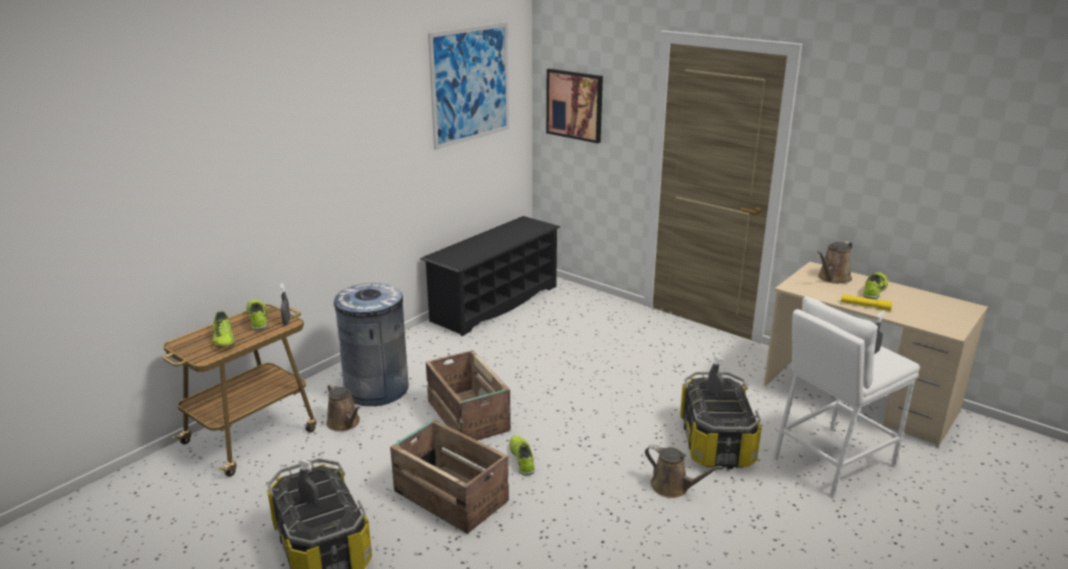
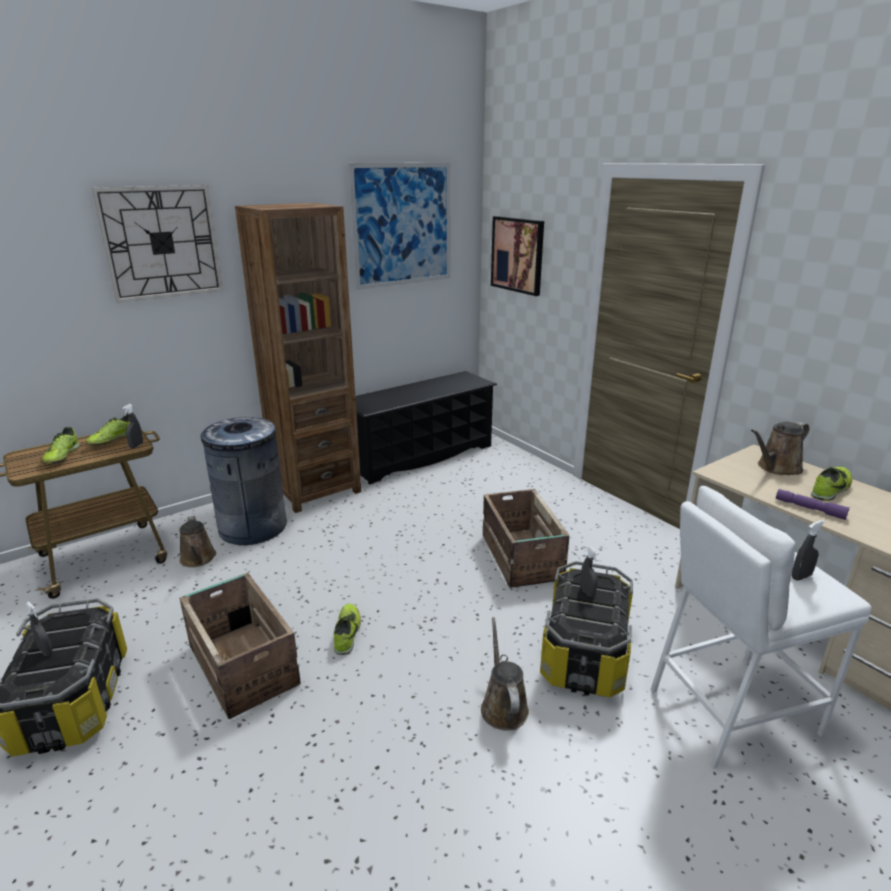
camera: 15 degrees right, 0 degrees up
(258, 319) = (113, 439): shoe -> shoe turned 150 degrees counterclockwise
(283, 126) = (161, 242): none -> wall clock
(414, 348) = (316, 490): none -> brown bookcase
(468, 417) = (321, 572): crate -> crate (521, 558)
(673, 487) = (503, 706): brown watering can -> brown watering can turned 150 degrees counterclockwise
(865, 306) = (809, 509): yellow flashlight -> purple flashlight

